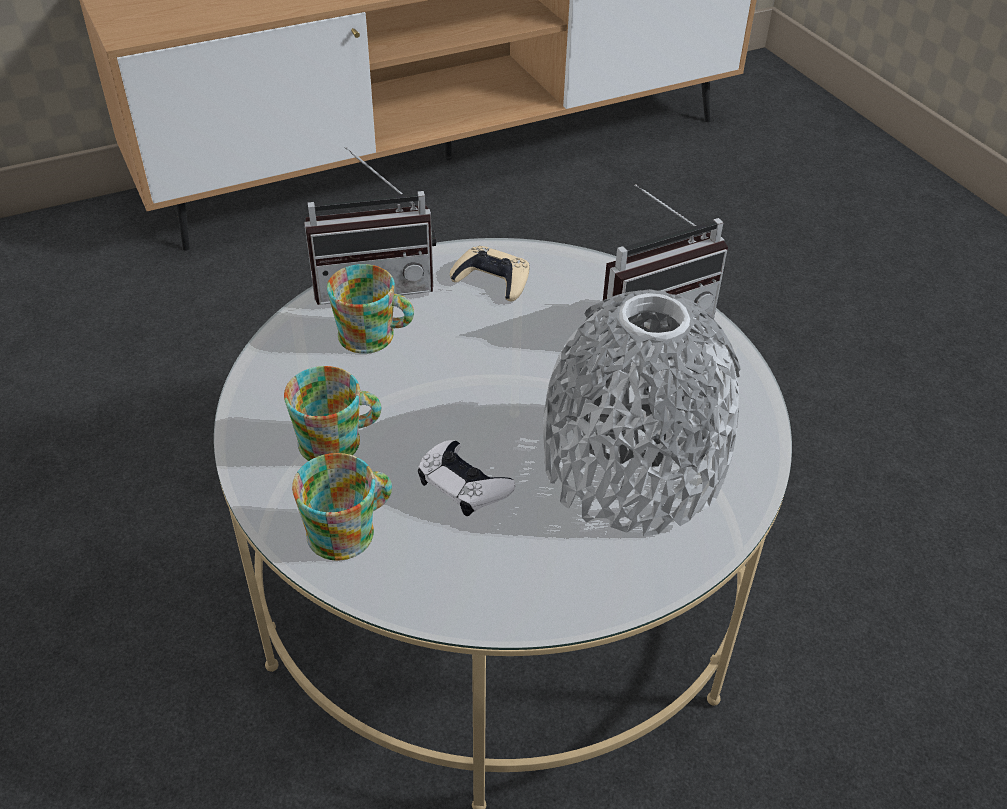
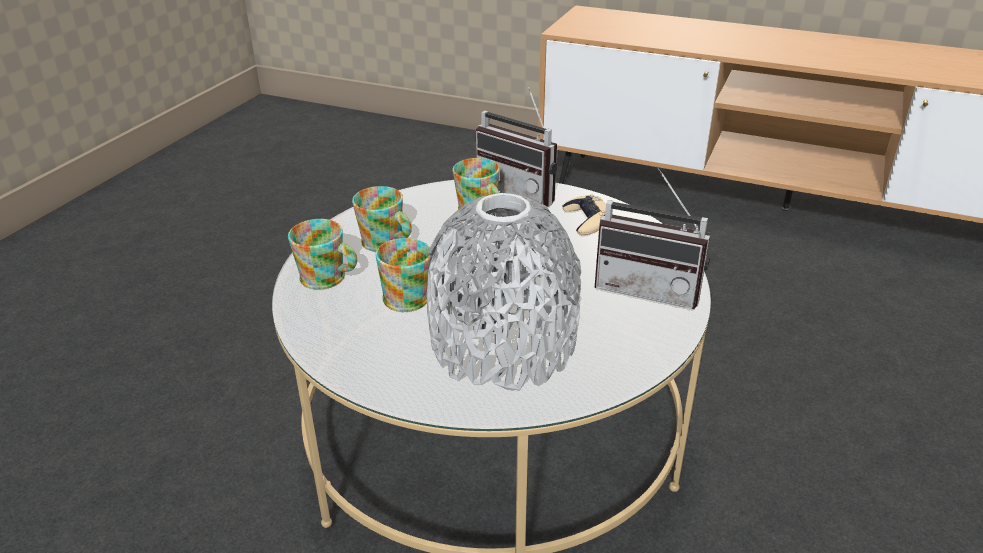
camera: 50 degrees right, 10 degrees down
(464, 484) = (408, 294): white game controller -> mug

